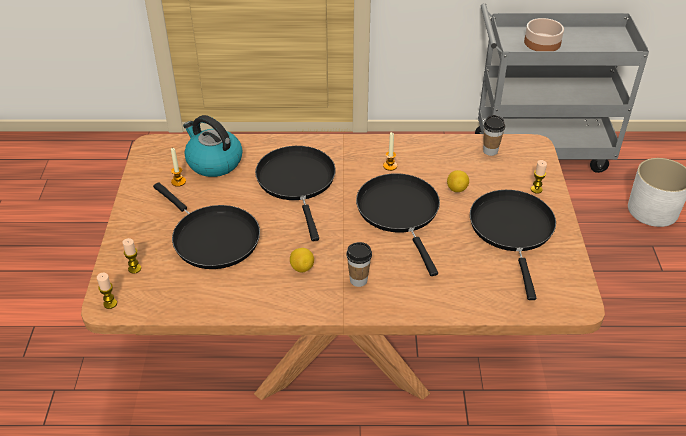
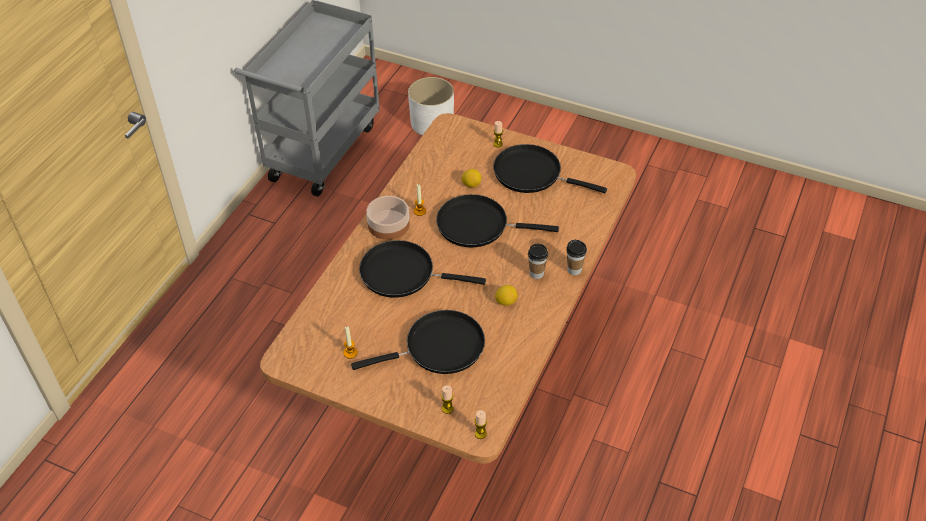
camera: 65 degrees left, 5 degrees up
(213, 162) = (339, 321): kettle -> none
(490, 151) = (439, 149): cup -> cup (574, 270)
(543, 43) = (297, 64): bowl -> bowl (389, 224)

